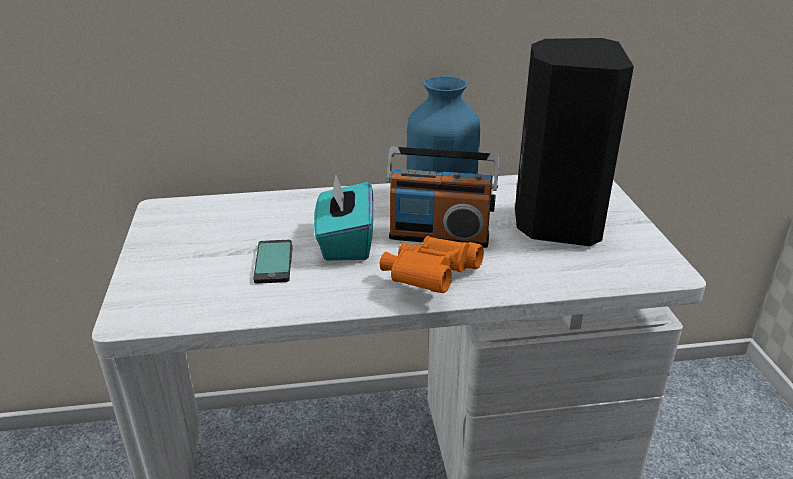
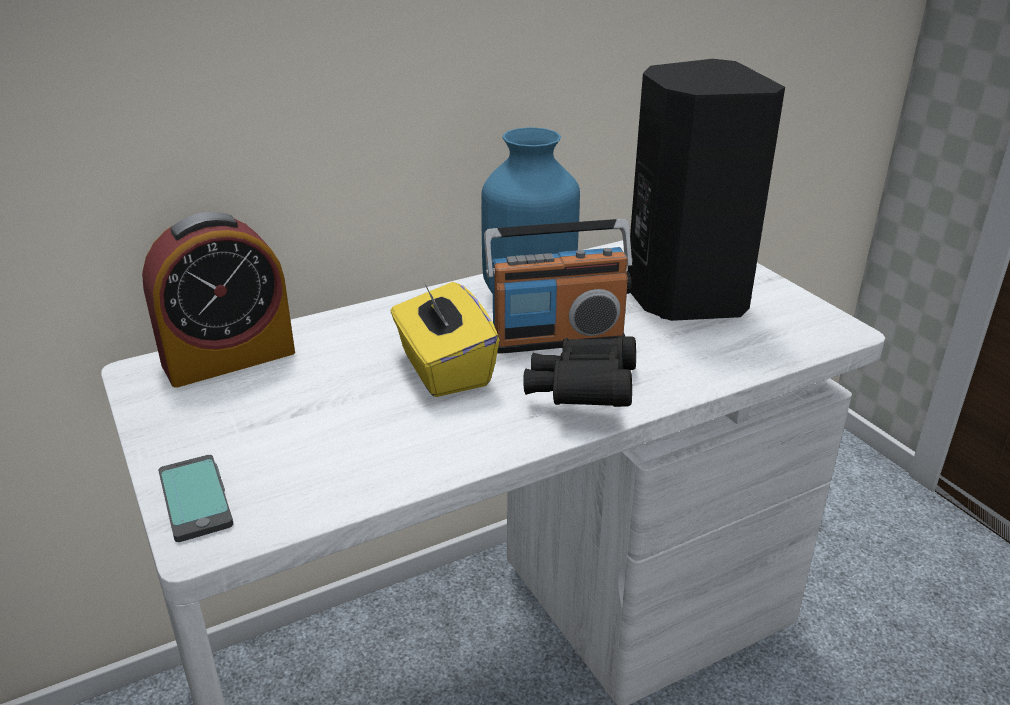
camera: 20 degrees left, 0 degrees up
(215, 209) = (229, 358): none -> alarm clock
(274, 262) = (364, 414): phone -> phone (196, 499)
(345, 242) = (443, 369): turquoise tissue box -> yellow tissue box
(429, 279) = (582, 394): orange binoculars -> black binoculars

